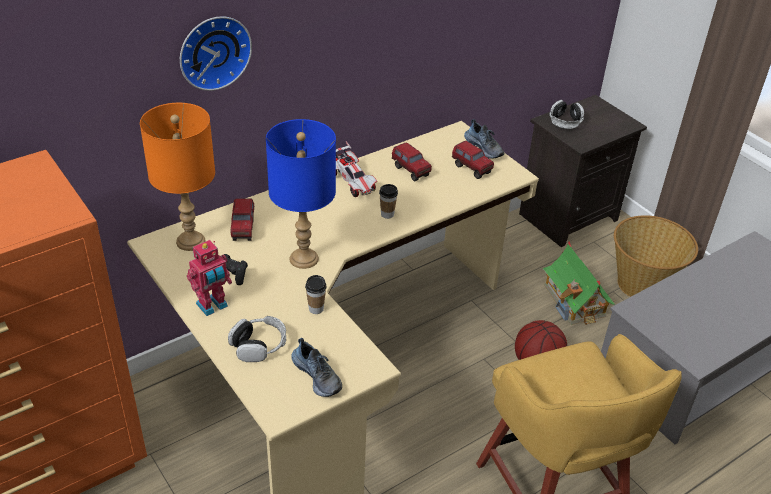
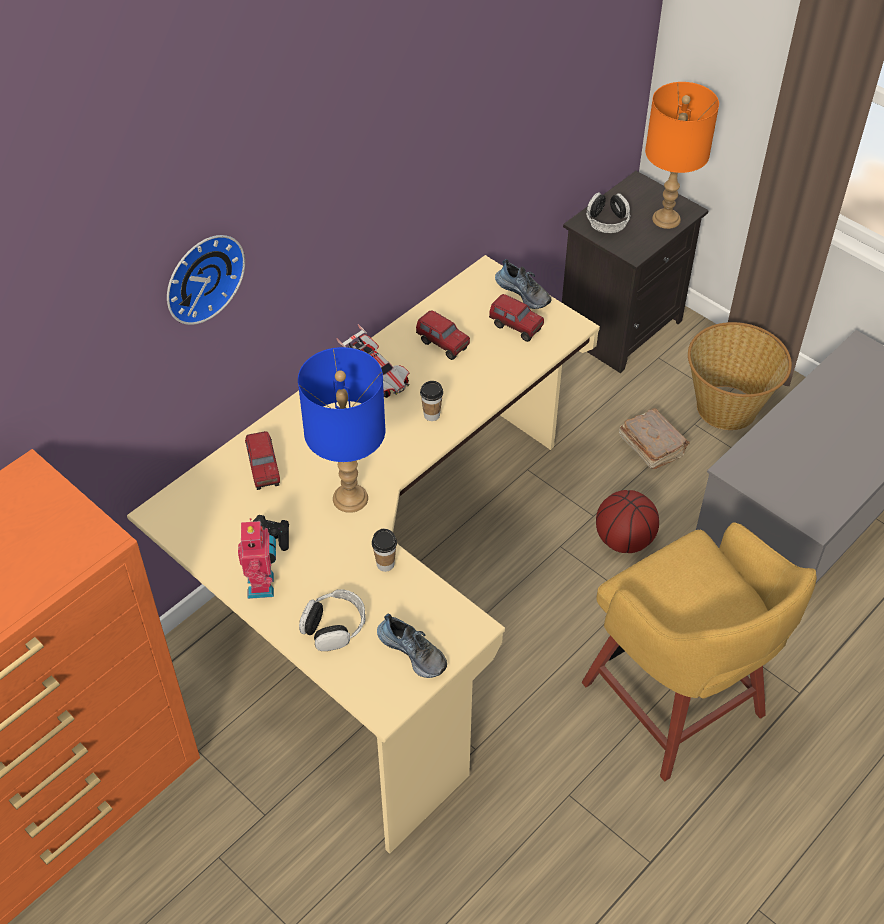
camera: 10 degrees left, 10 degrees up
(191, 241) = (206, 500): orange table lamp -> orange table lamp (666, 219)
(213, 306) = (263, 585): toy robot -> toy robot turned 45 degrees counterclockwise
(574, 301) = (651, 446): toy house -> brown book

